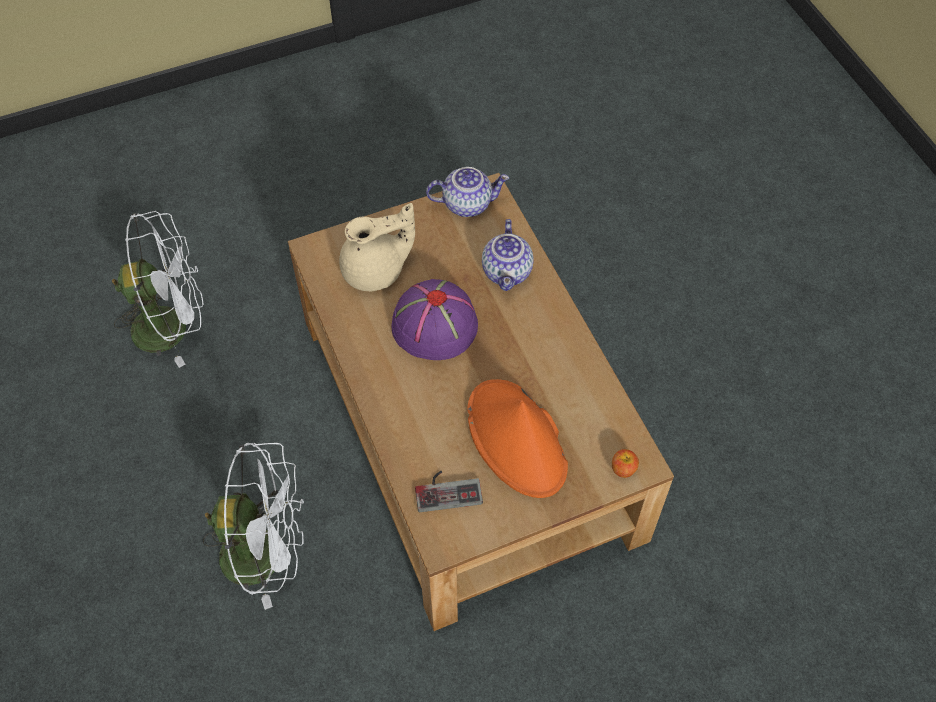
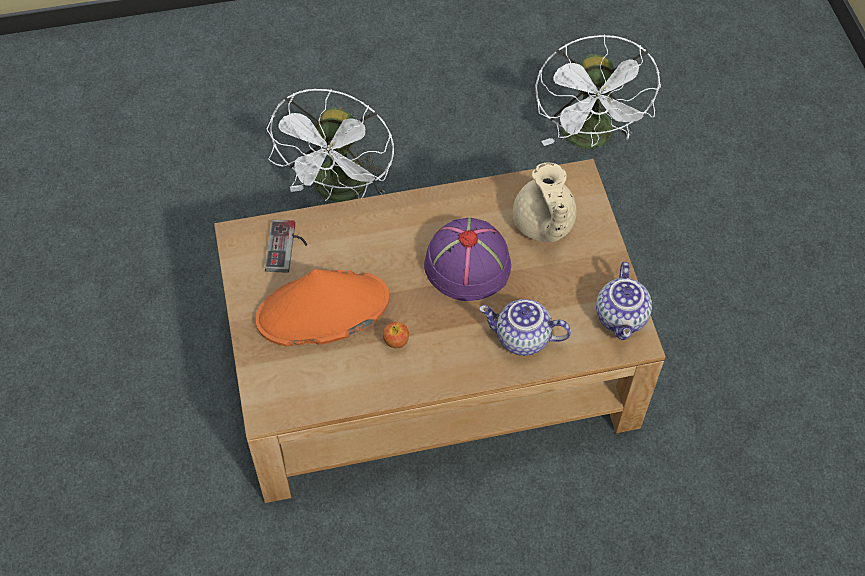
camera: 100 degrees right, 0 degrees up
(623, 469) = (266, 393): apple -> apple (396, 341)

